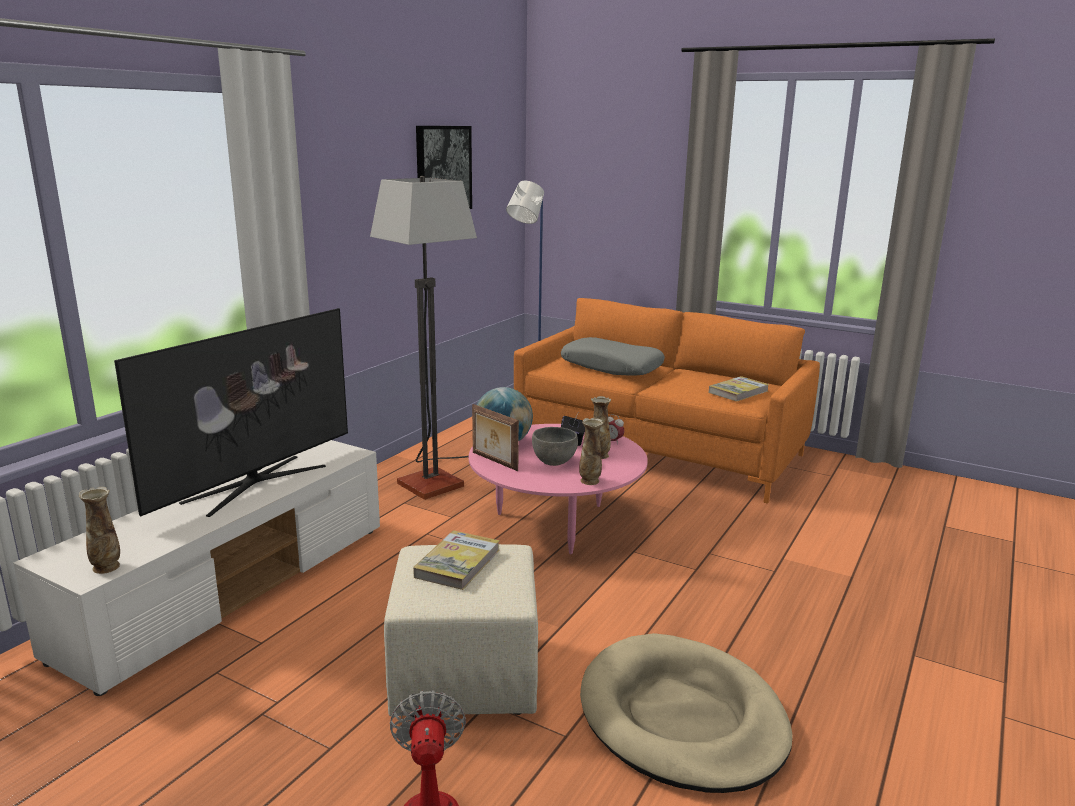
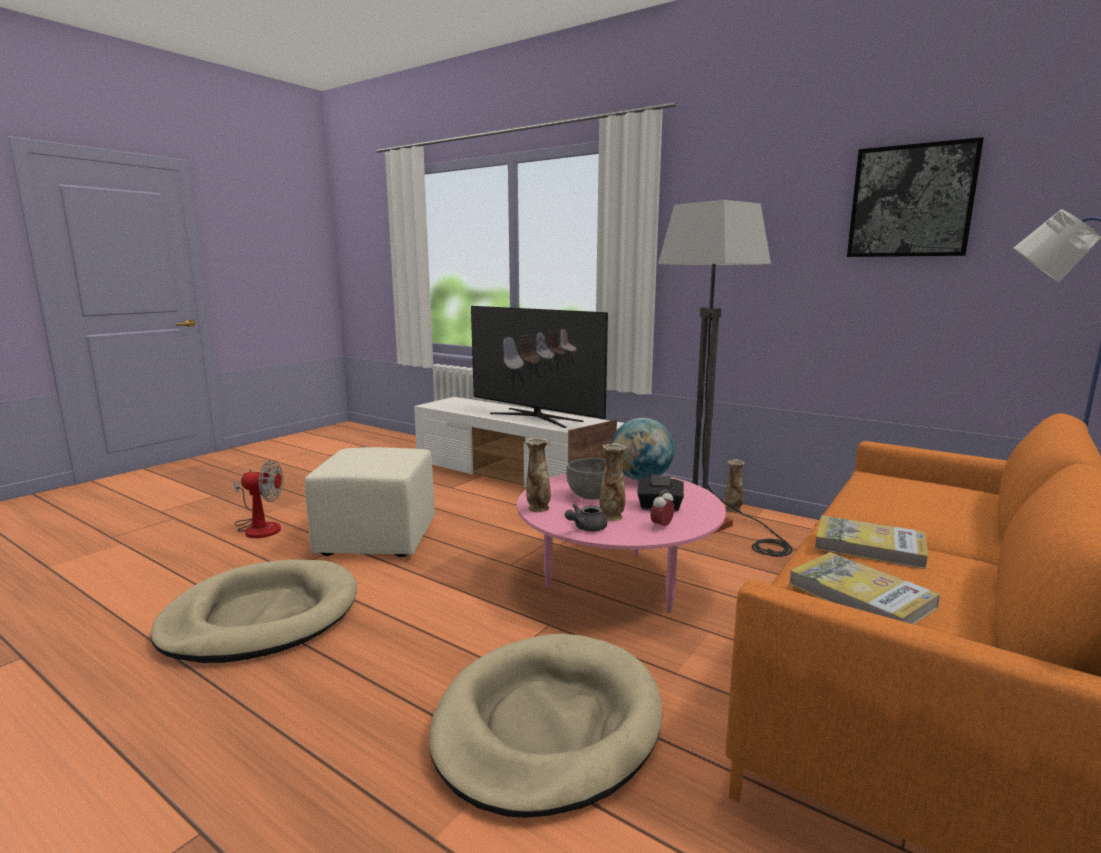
camera: 95 degrees right, 5 degrees down
(106, 567) = (438, 406): vase -> vase (732, 509)
(457, 563) = (383, 455): book -> book (869, 546)
(612, 367) = (918, 507): grey pillow -> none
(626, 464) = (586, 528): none -> grey teapot
(748, 548) = (547, 725): none -> beige dog bed

